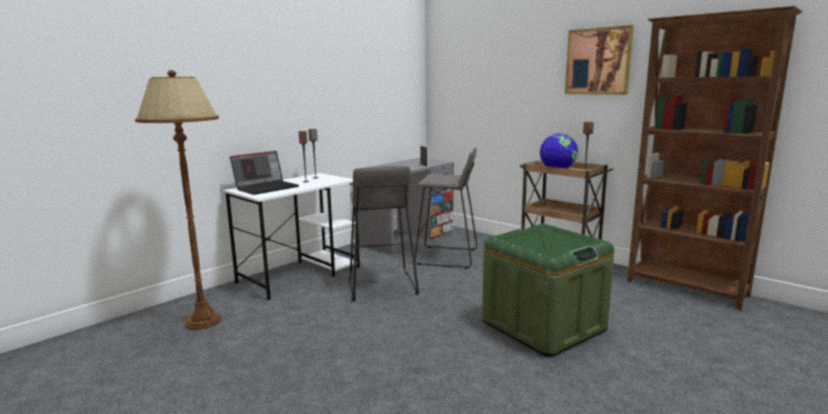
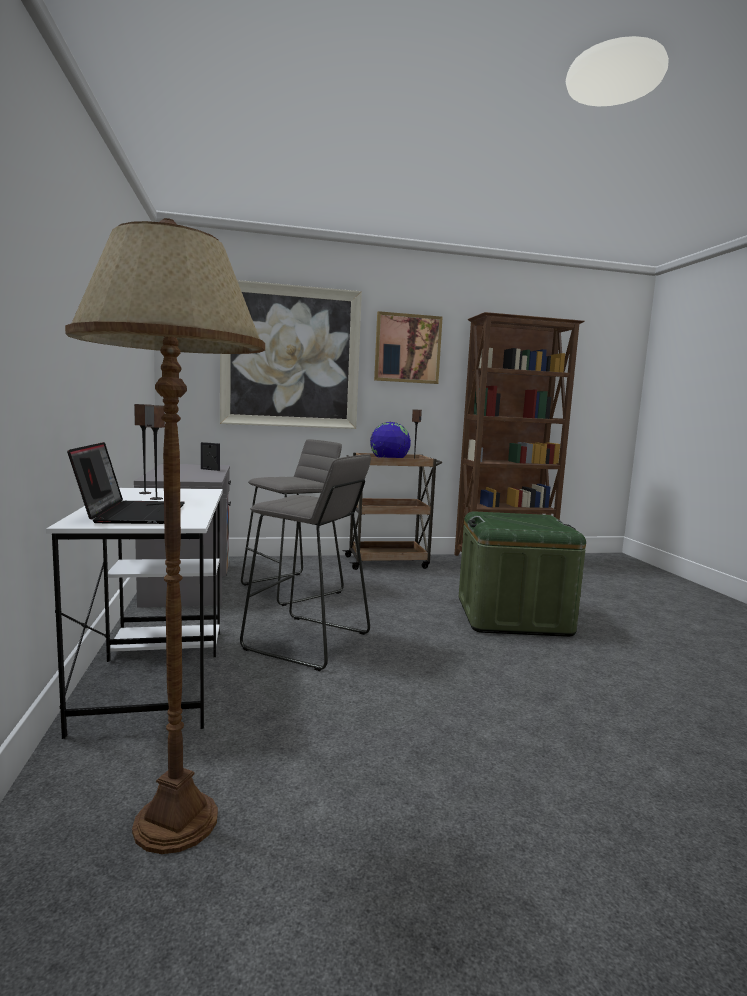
camera: 55 degrees left, 5 degrees down
(502, 78) = (290, 357): none -> picture

